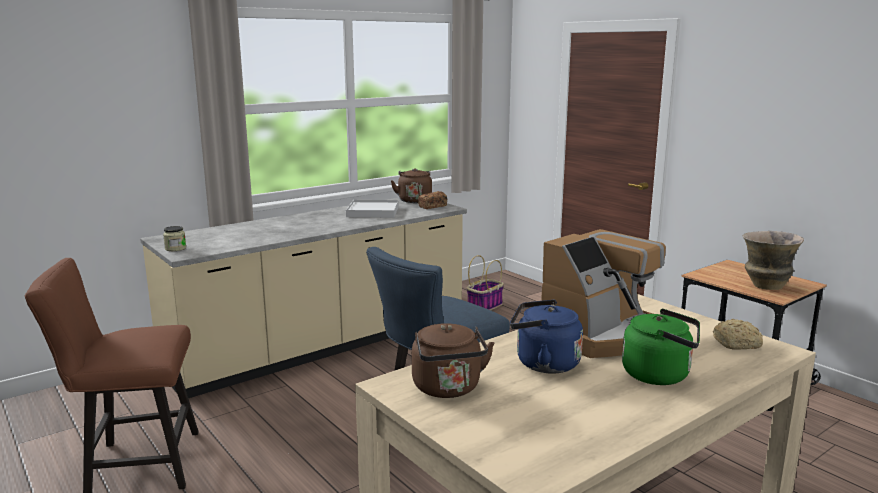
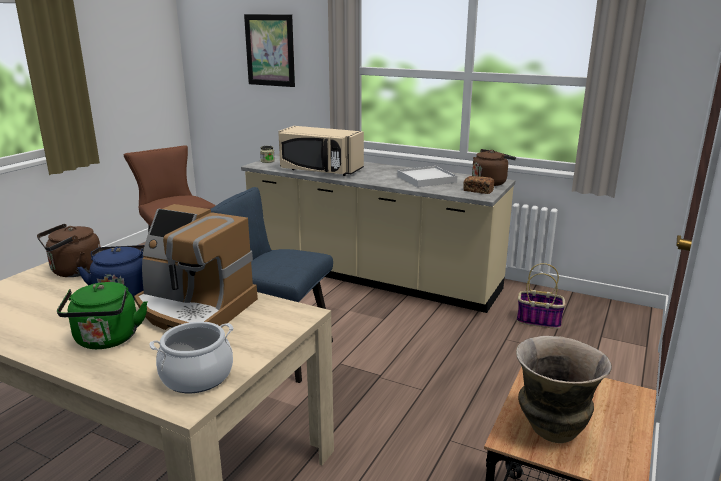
camera: 65 degrees right, 5 degrees up
(74, 95) = (270, 50): none -> picture
(270, 235) = (320, 170): none -> beige microwave
(737, 343) = (197, 376): bread -> cooking pot

